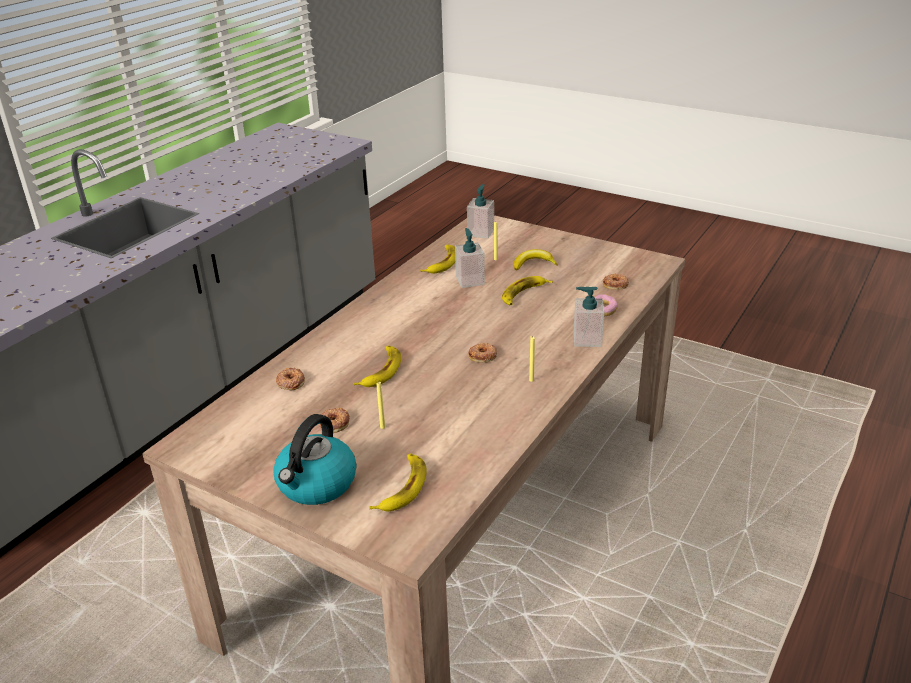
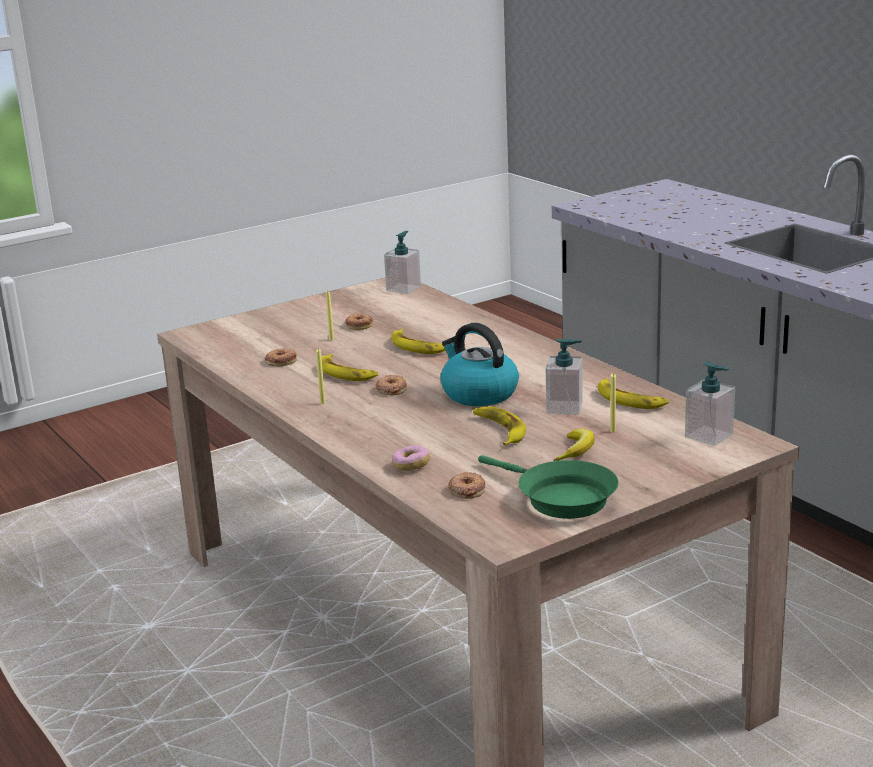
camera: 115 degrees right, 10 degrees down
(290, 382) = (440, 315): donut -> donut (281, 361)
(316, 484) = (291, 315): kettle -> kettle (478, 393)
(402, 487) = (249, 338): banana -> banana (346, 373)
(587, 339) = (360, 443): soap dispenser -> soap dispenser (403, 288)
(598, 257) = (560, 498): none -> green frying pan

